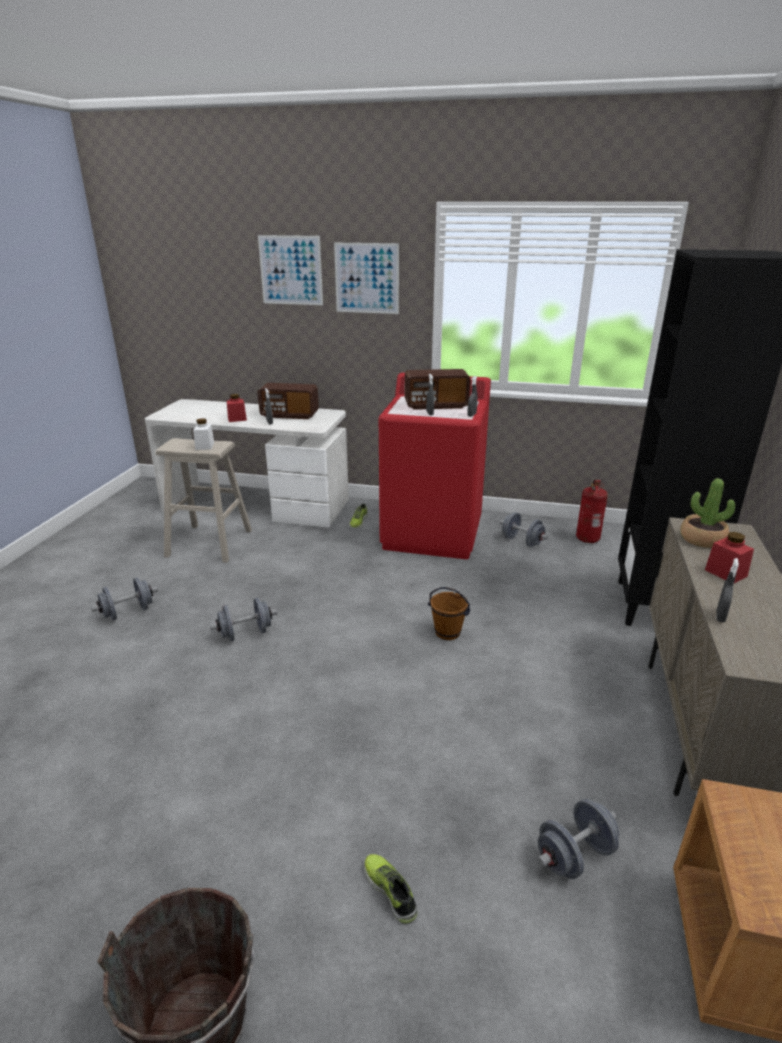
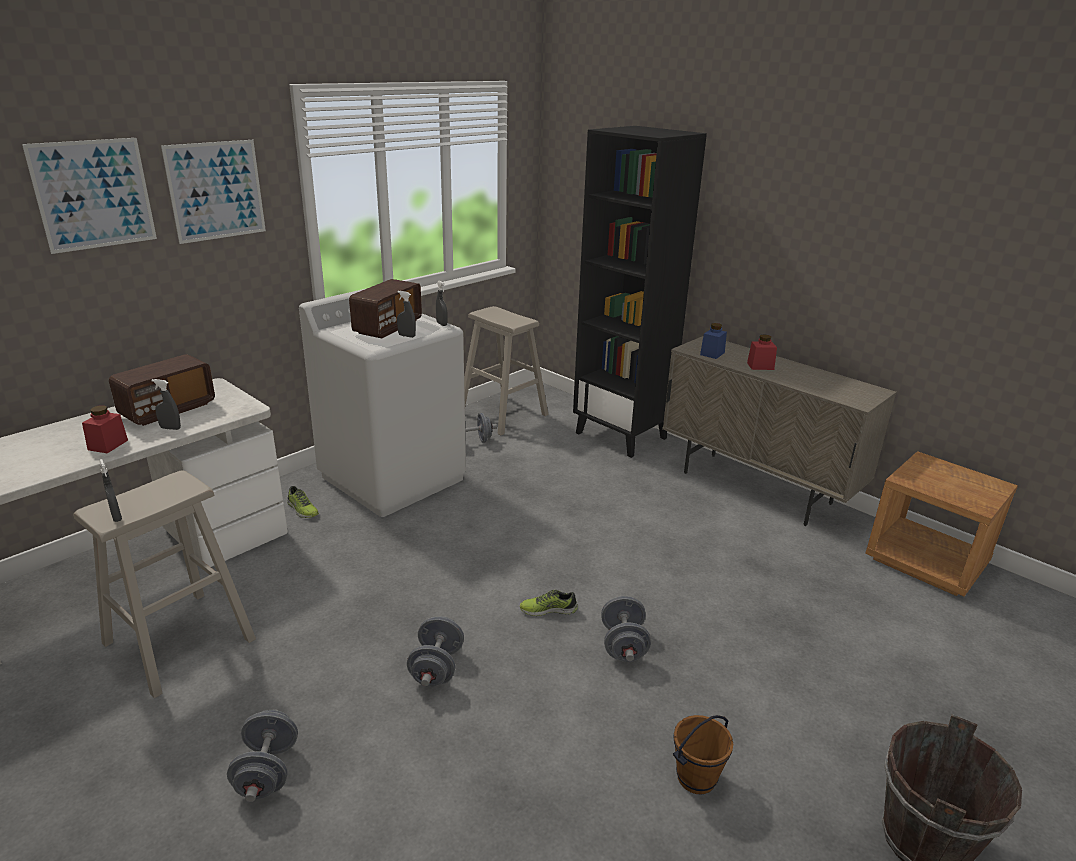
camera: 60 degrees left, 0 degrees up
(205, 446) = (163, 492): white jar -> none
(391, 890) = (835, 685): shoe -> shoe (548, 609)
(433, 534) = (393, 477): red washing machine -> white washing machine
(447, 633) = (564, 538): brown bucket -> brown bucket (696, 779)
(574, 855) = (836, 588): grey dumbbell -> grey dumbbell (623, 645)
(587, 538) = (503, 414): fire extinguisher -> beige stool
(702, 539) = (712, 353): potted plant -> blue jar
(720, 616) = (808, 388): grey spray bottle -> grey spray bottle (116, 517)

